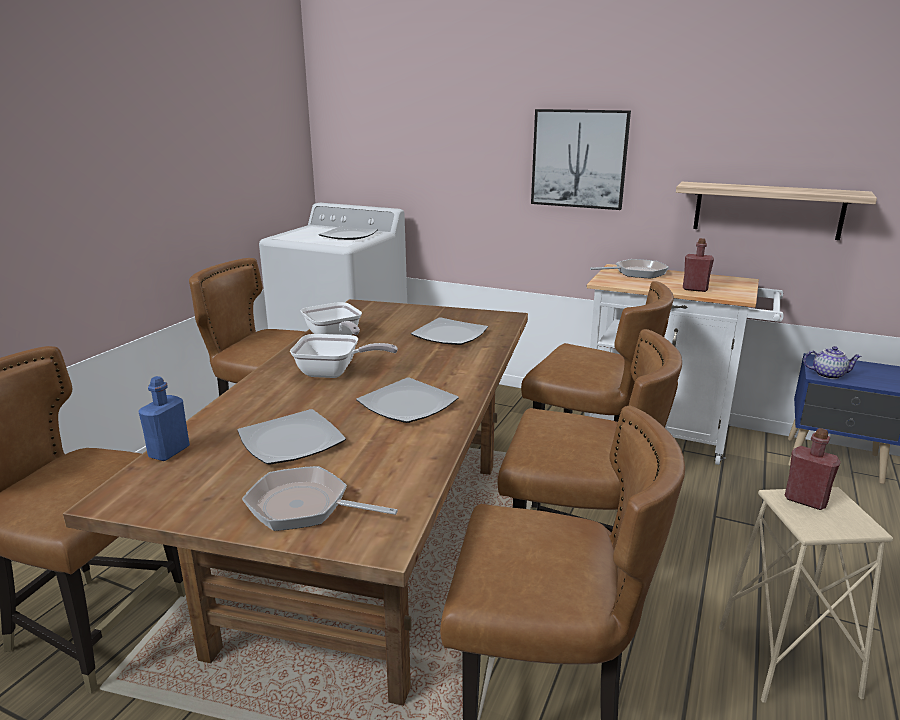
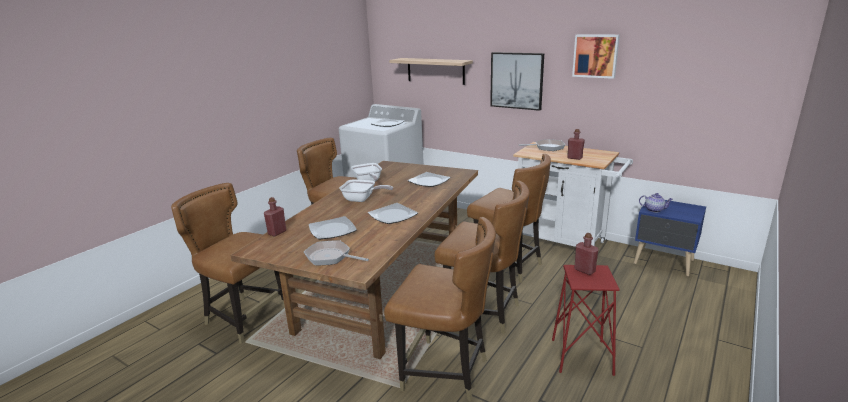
camera: 10 degrees right, 0 degrees up
(169, 452) = (277, 232): blue bottle -> red bottle
(723, 114) = (595, 56): none -> picture
(767, 210) = (623, 111): shelf -> shelf (435, 71)
(787, 661) = (581, 357): beige stool -> red stool

